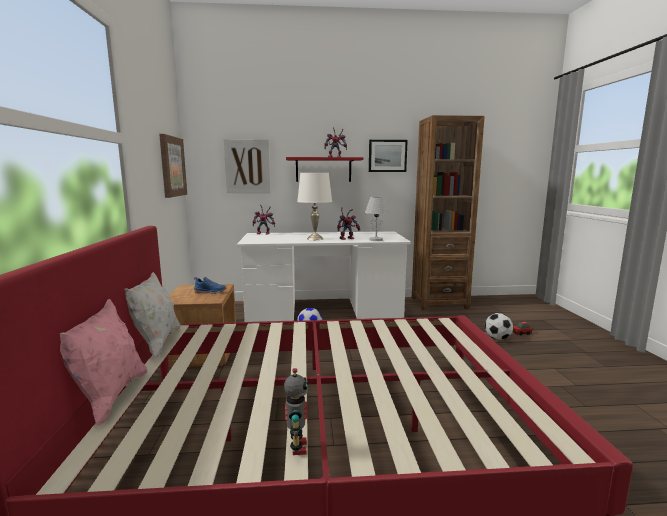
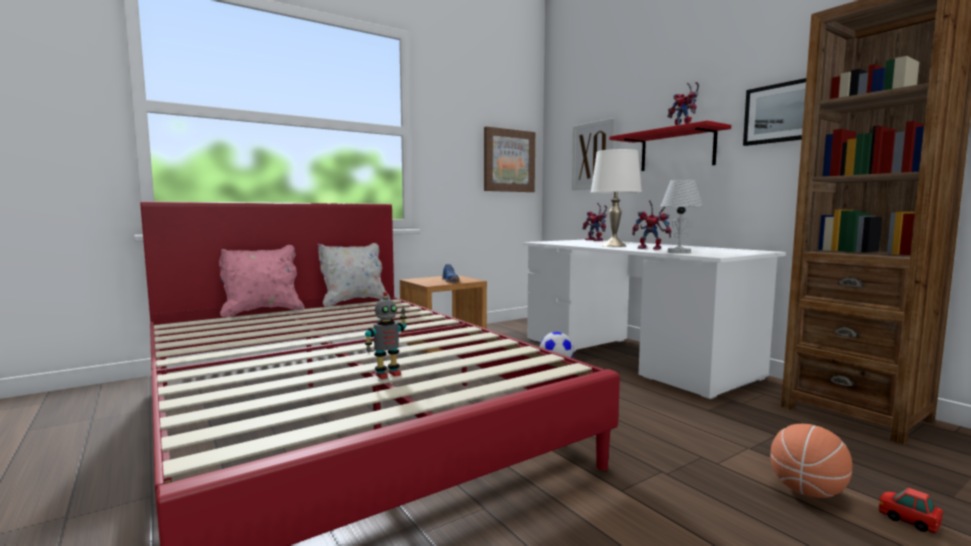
camera: 60 degrees right, 5 degrees down
(297, 447) = (200, 356): toy robot -> toy robot (387, 374)
(497, 338) = (807, 491): football -> basketball

